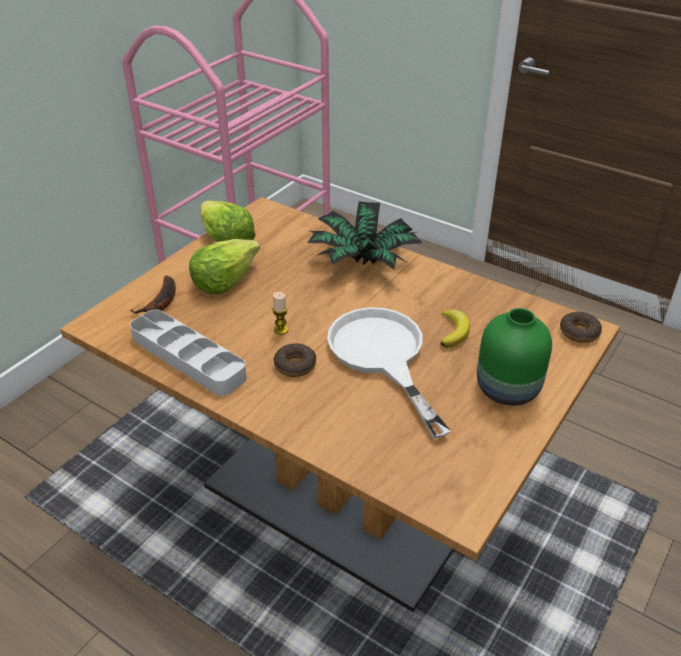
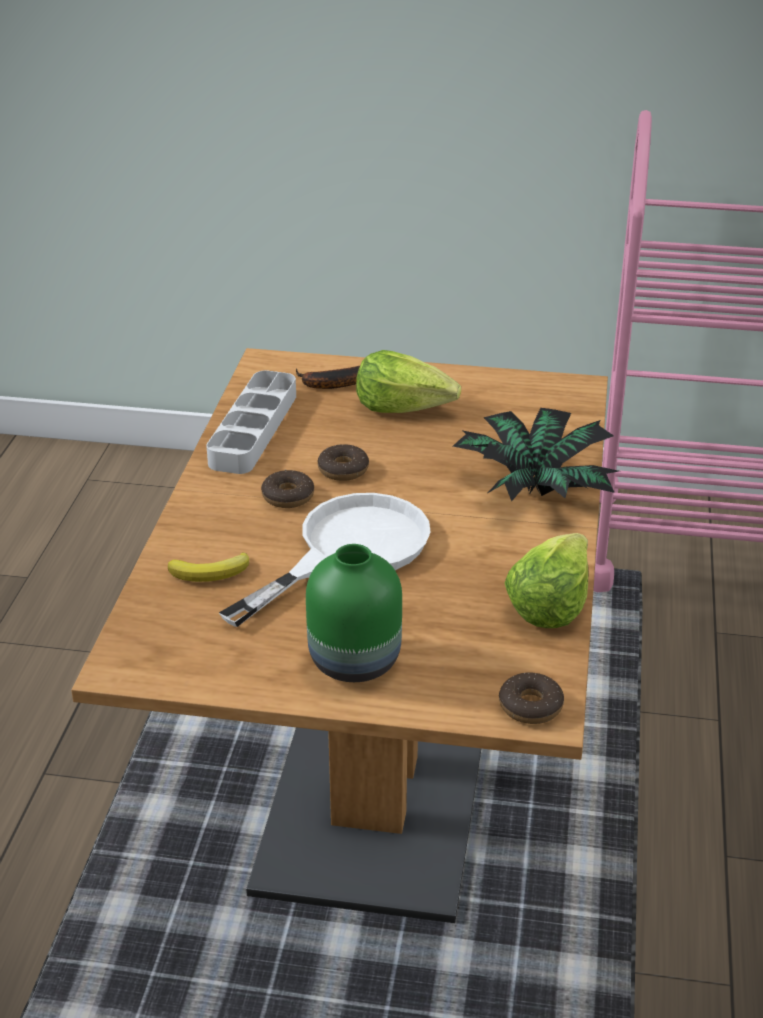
camera: 65 degrees right, 5 degrees down
(226, 240) = (485, 383): lettuce -> lettuce (549, 603)
(281, 330) = (343, 470): candle -> donut
(453, 331) = (441, 594): banana -> banana (211, 572)

